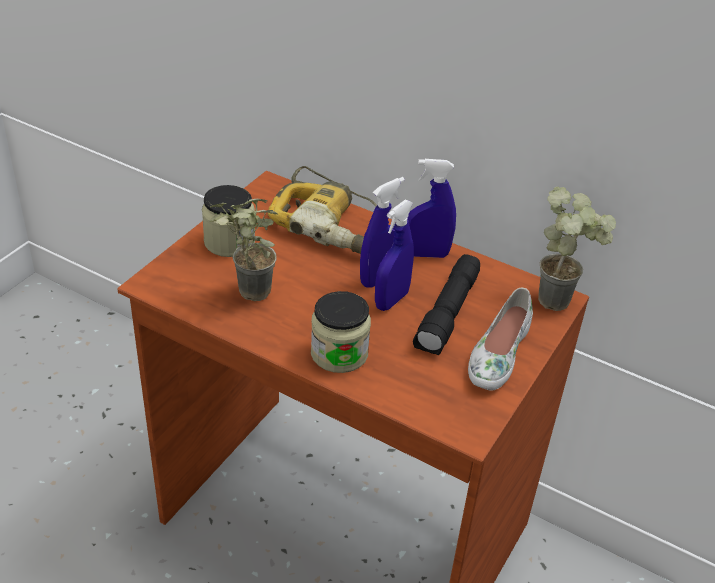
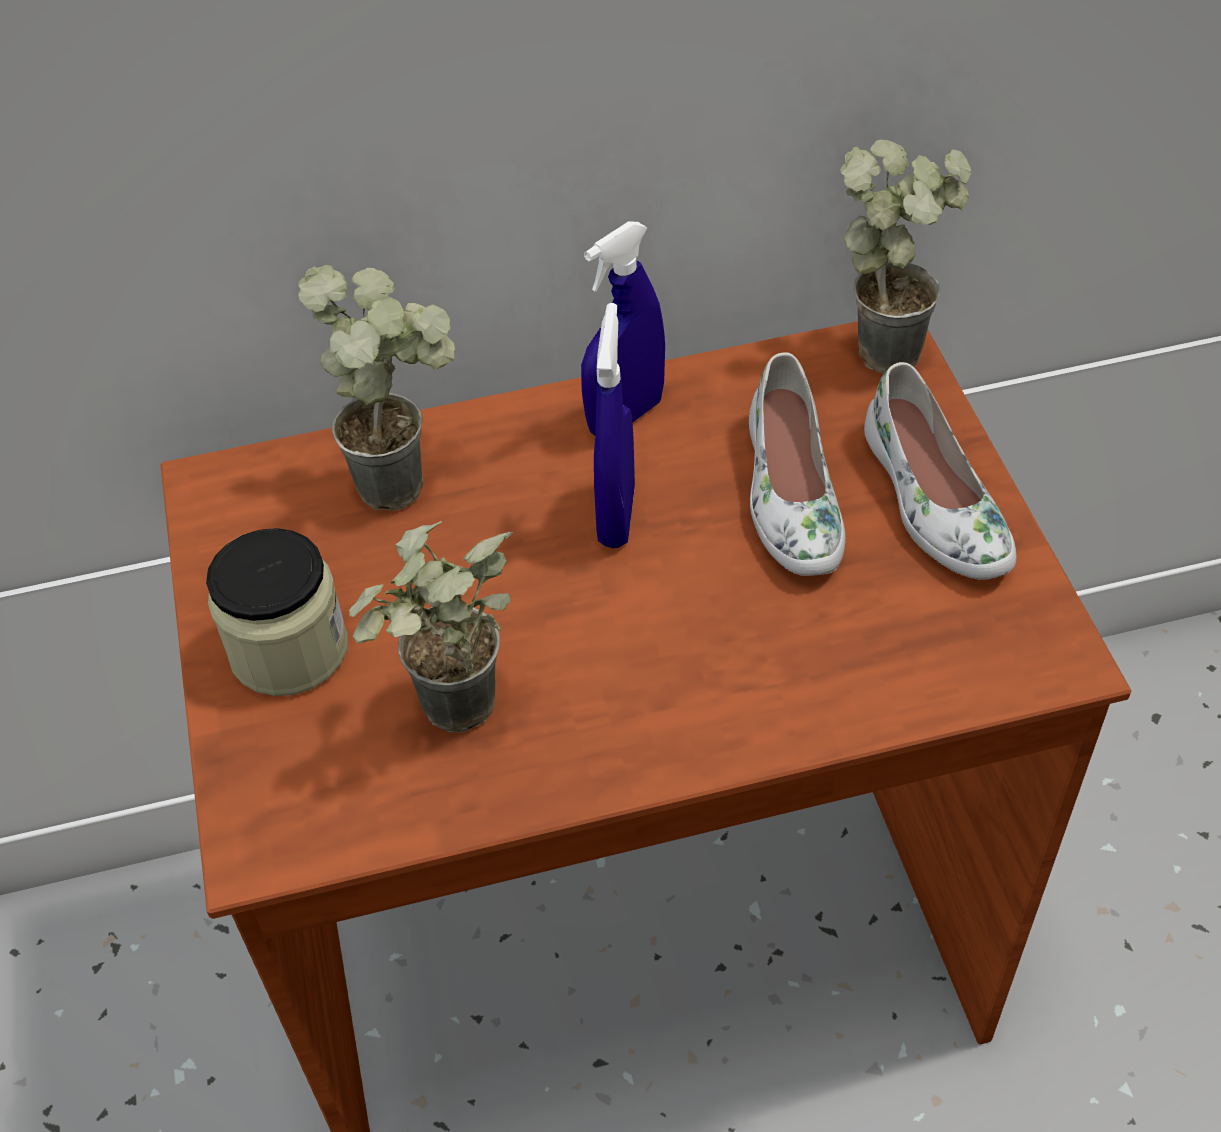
camera: 40 degrees left, 10 degrees up
(330, 223) = (408, 478): power drill -> potted plant
(339, 353) = (733, 697): jar -> none
(391, 300) = (682, 538): blue spray bottle -> none
(448, 314) = (789, 494): black flashlight -> white shoe

